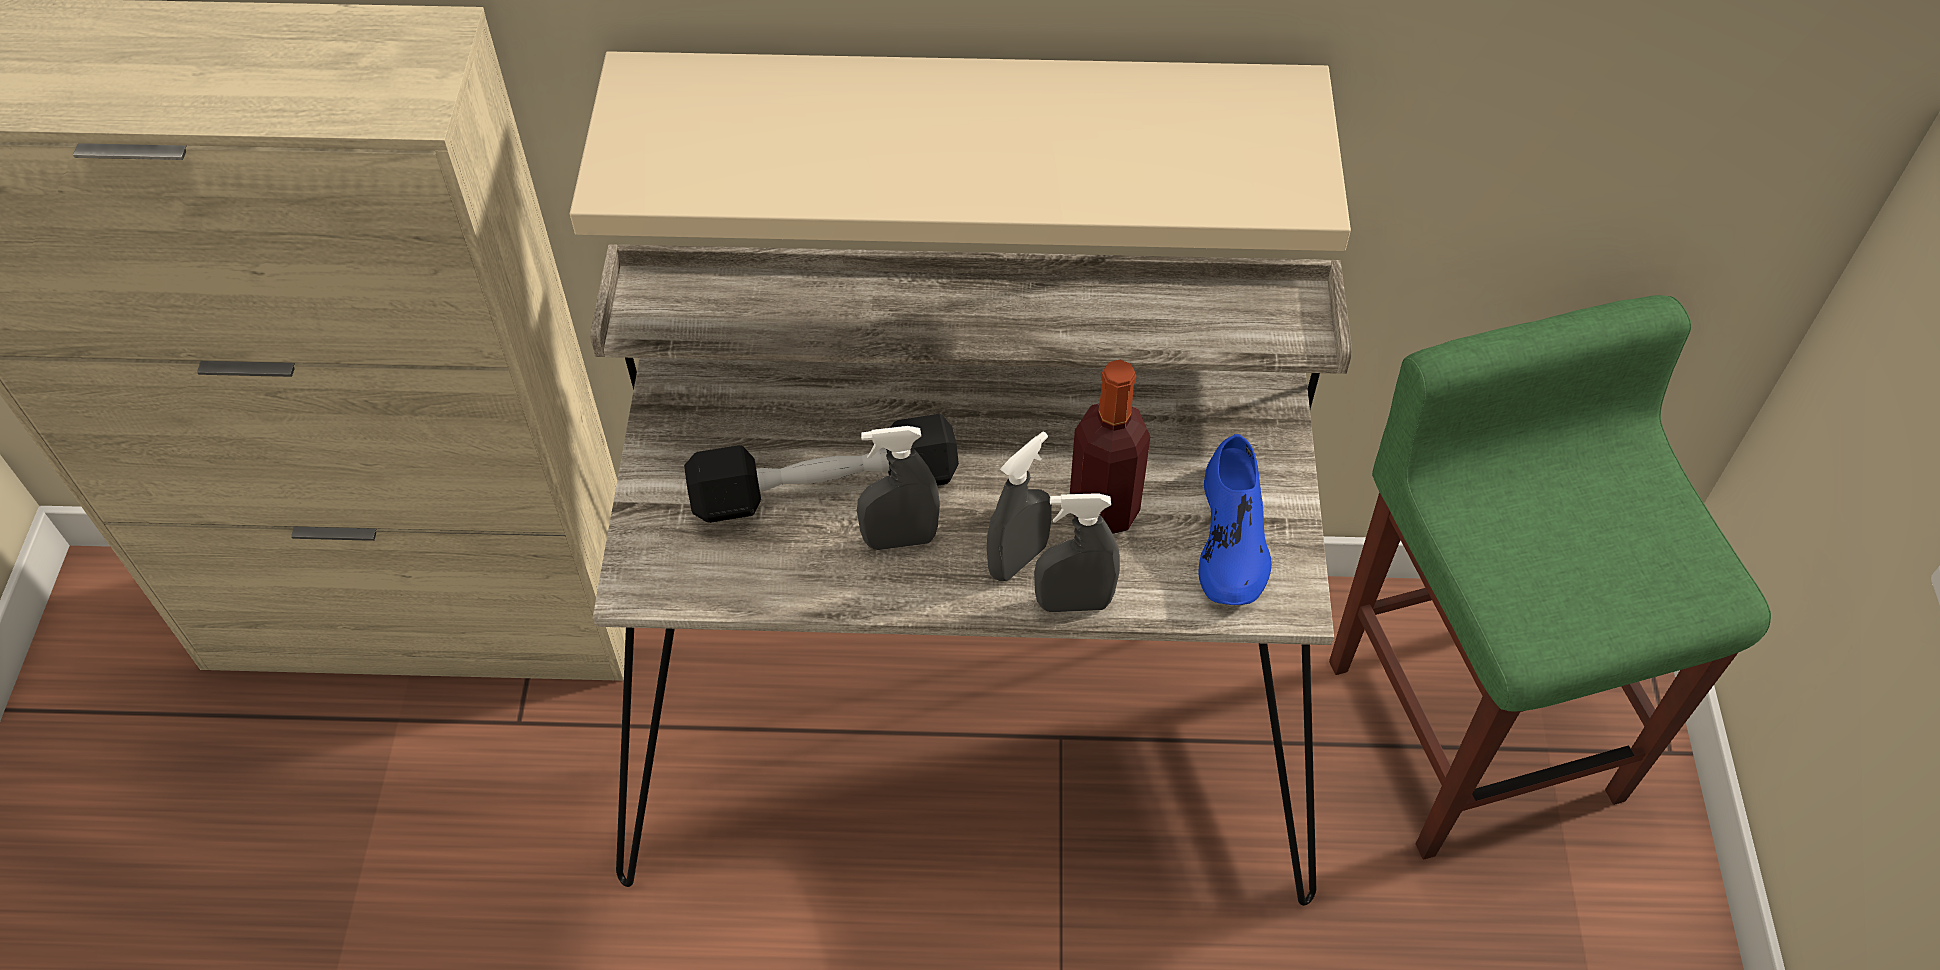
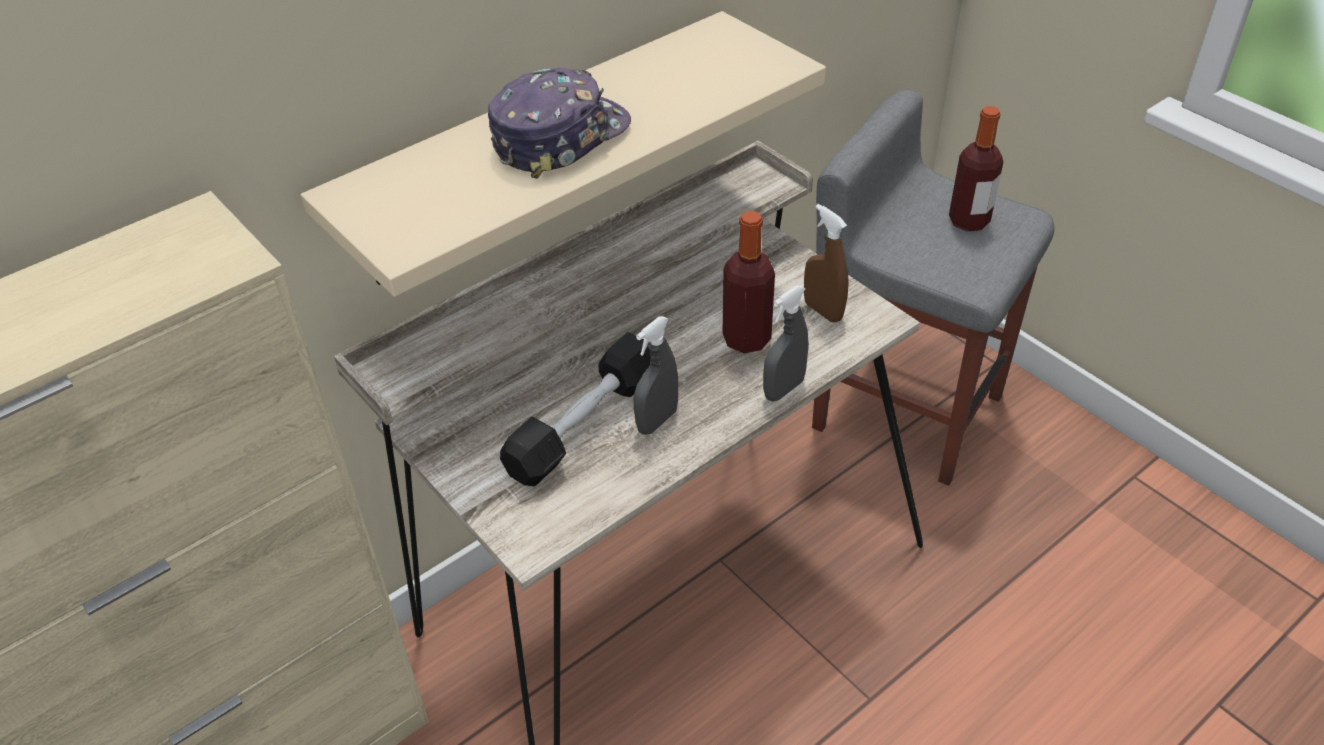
camera: 40 degrees left, 10 degrees down
(921, 140) = (559, 138): none -> cap
(1018, 559) = (731, 389): grey spray bottle -> none
(1232, 538) = (823, 311): blue shoe -> brown spray bottle
(1471, 724) = (904, 410): green stool -> grey stool
(1629, 543) = (969, 221): none -> bottle

